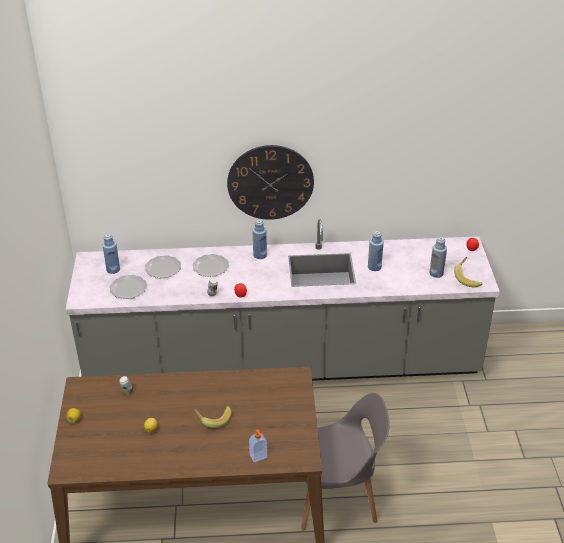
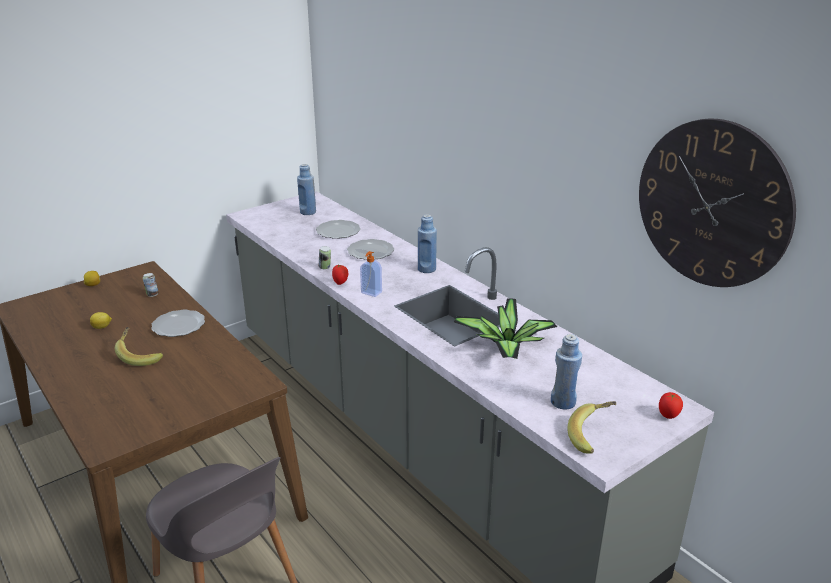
camera: 55 degrees right, 10 degrees down
(129, 288) = (287, 228): plate -> plate (179, 326)
(258, 457) = (91, 409): soap dispenser -> soap dispenser (371, 293)
(270, 182) = (464, 174): wall clock -> wall clock (712, 204)
(374, 267) = (507, 347): blue bottle -> potted plant

